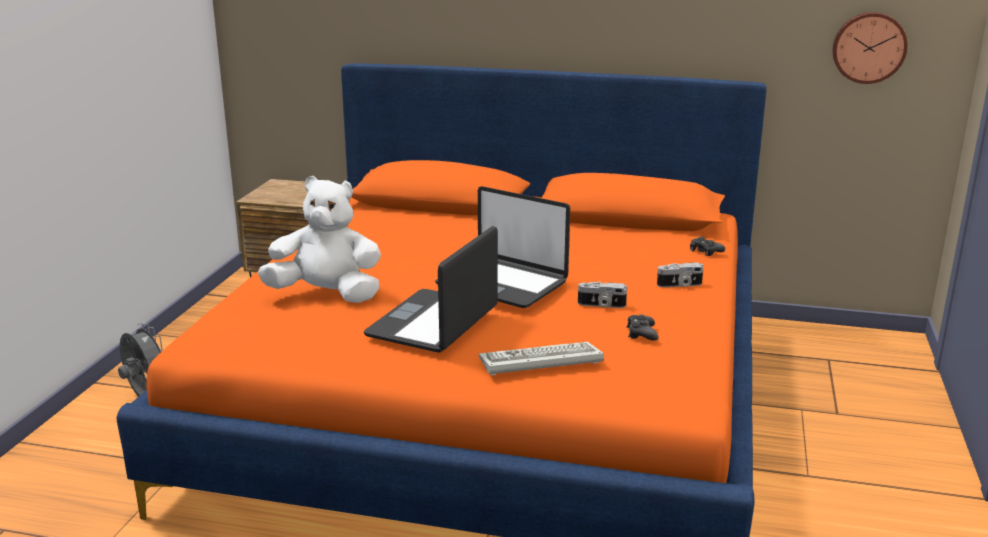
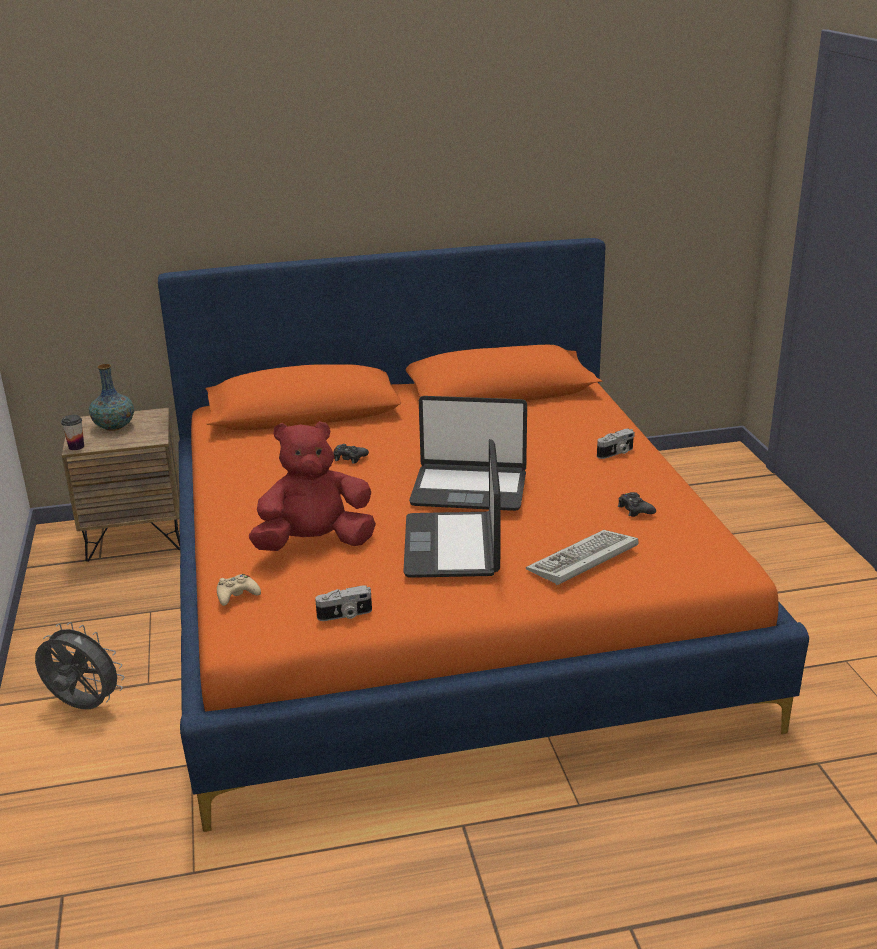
camera: 25 degrees left, 5 degrees up
(223, 316) = (237, 595): none -> beige game controller
(252, 198) = (76, 447): none -> cup
(294, 190) = (114, 427): none -> vase
(327, 295) = (315, 543): white plush toy -> red plush toy
(601, 305) = (575, 490): camera -> camera (345, 615)
(705, 251) = (603, 413): black game controller -> black game controller (349, 458)
(869, 47) = (682, 192): wall clock -> none

